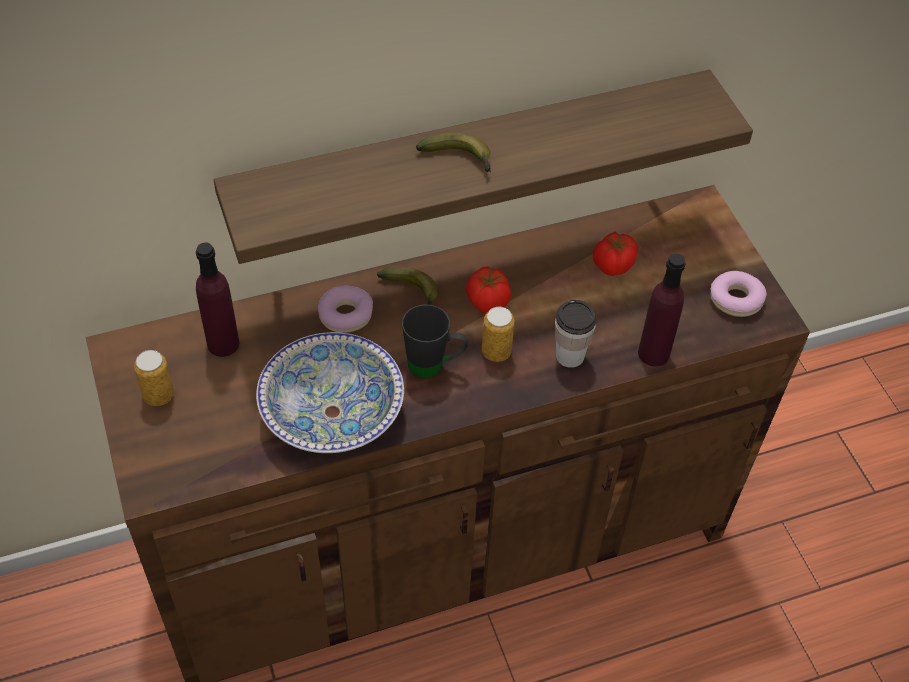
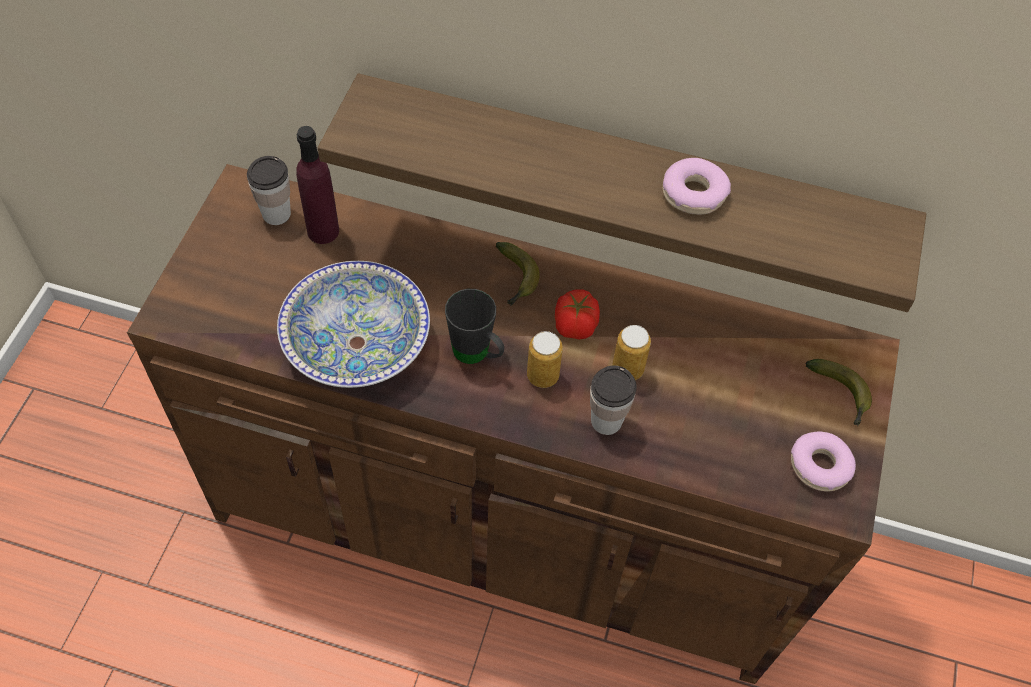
camera: 35 degrees right, 5 degrees up
(158, 395) = (238, 245): can -> can (627, 369)
(169, 352) = (276, 214): none -> cup
(346, 315) = (442, 265): donut -> donut (694, 194)
(460, 159) = (586, 169): banana -> banana (840, 395)
(612, 265) = (723, 360): tomato -> none
(653, 353) = (689, 468): purple bottle -> none

